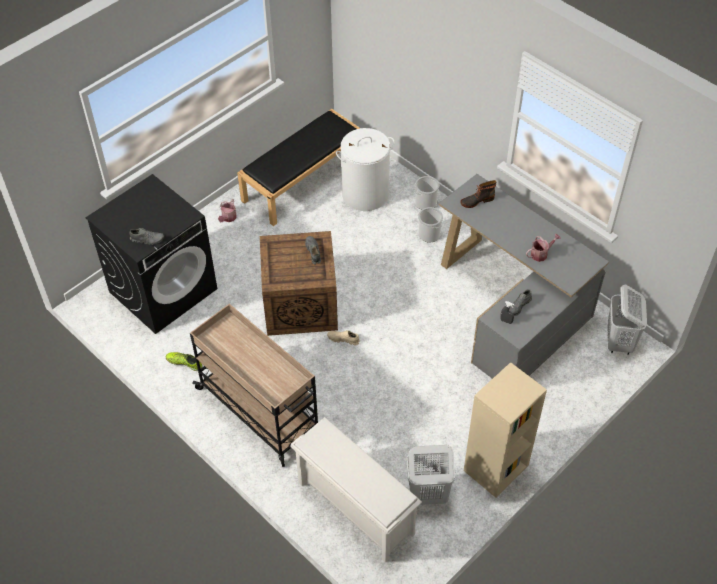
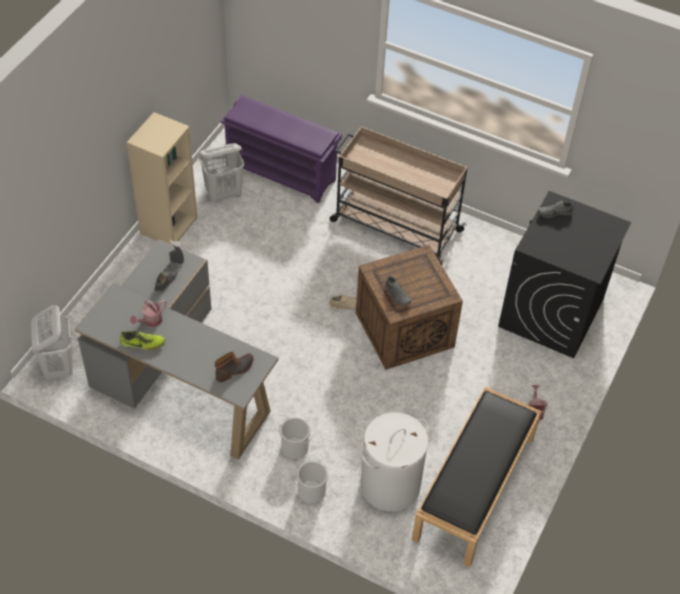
camera: 160 degrees right, 0 degrees up
(184, 363) = (486, 250): shoe -> shoe (142, 344)
(354, 507) = (282, 172): white shoe rack -> purple shoe rack

